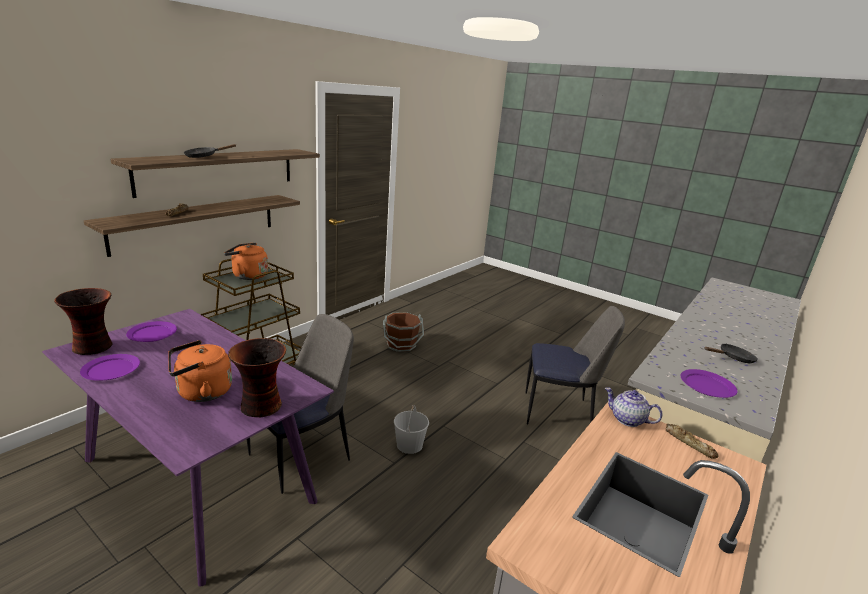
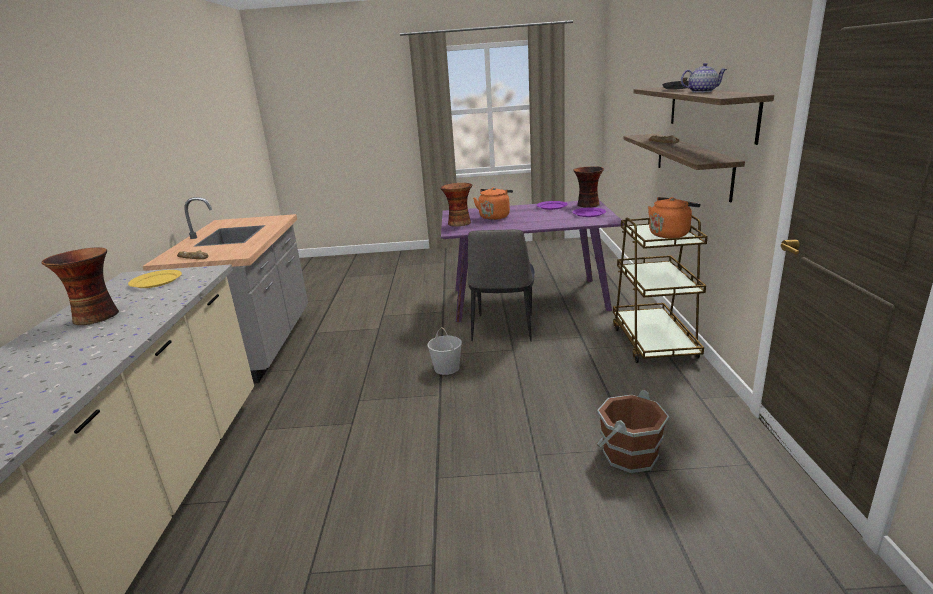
camera: 145 degrees right, 0 degrees up
(559, 413) = (326, 482): chair -> none
(627, 419) = (235, 254): teapot -> teapot (702, 91)
(707, 386) = (156, 281): purple plate -> yellow plate
(733, 358) = (97, 316): black frying pan -> vase

